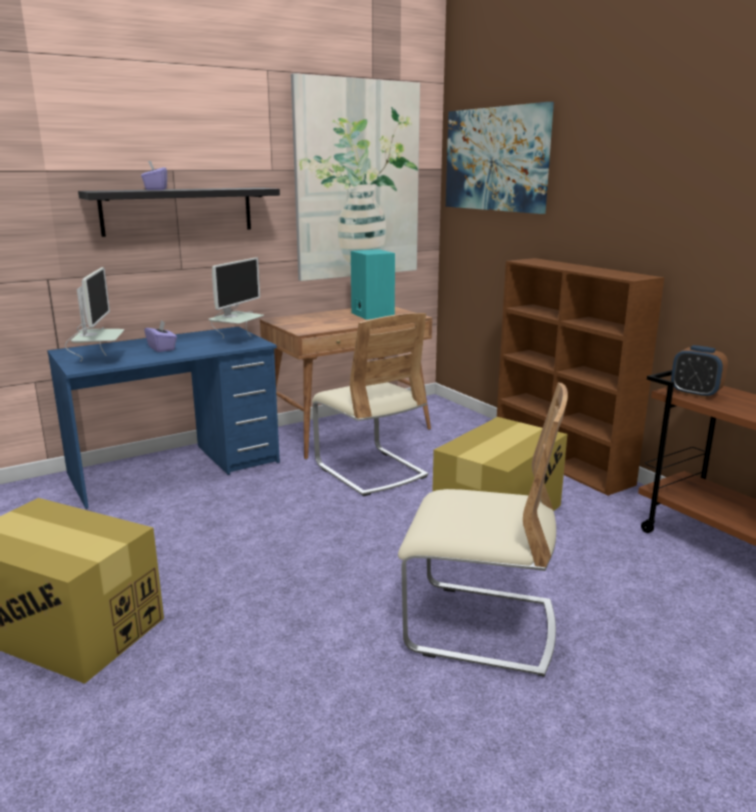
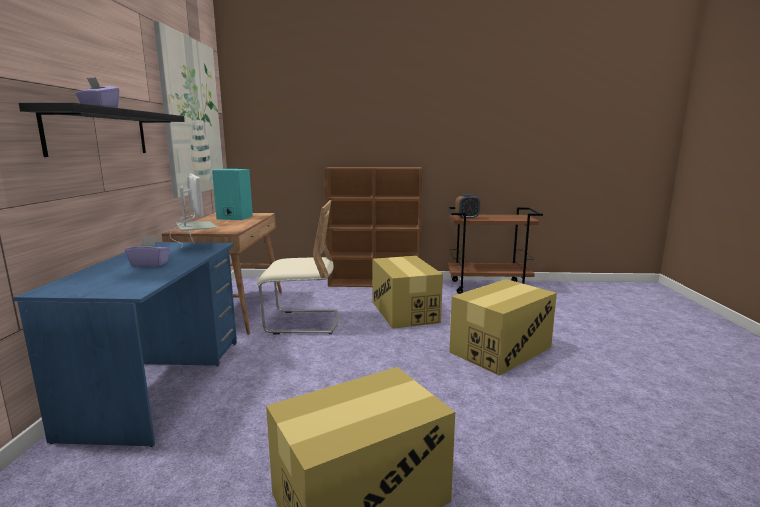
camera: 55 degrees left, 5 degrees down
(100, 362) = (132, 284): monitor -> none
(480, 627) = (501, 349): beige chair -> cardboard box
(496, 159) = (281, 106): picture -> none

